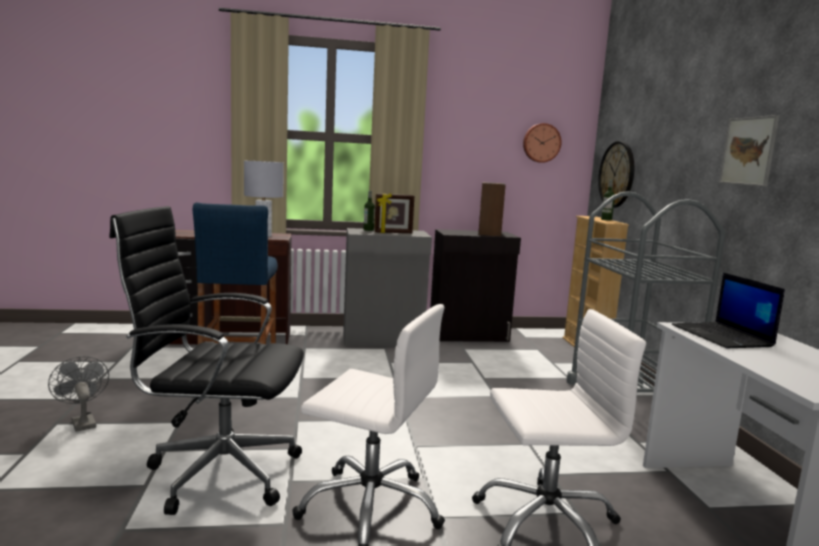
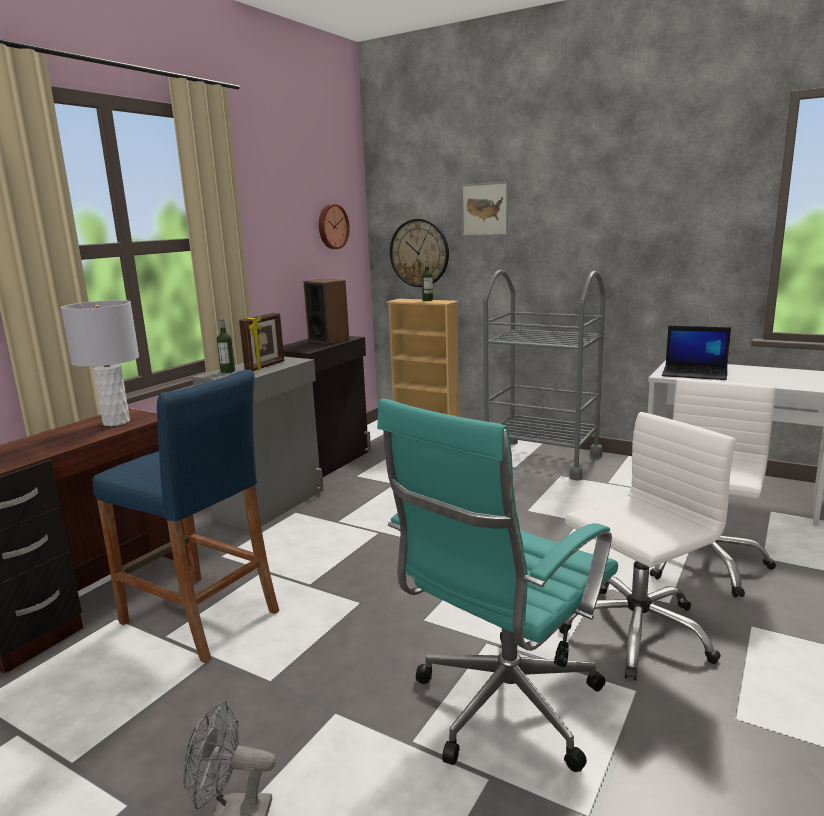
camera: 50 degrees left, 5 degrees up
(217, 473) = (502, 710): black office chair -> turquoise office chair
(748, 151) = (606, 224): picture -> picture (485, 209)

